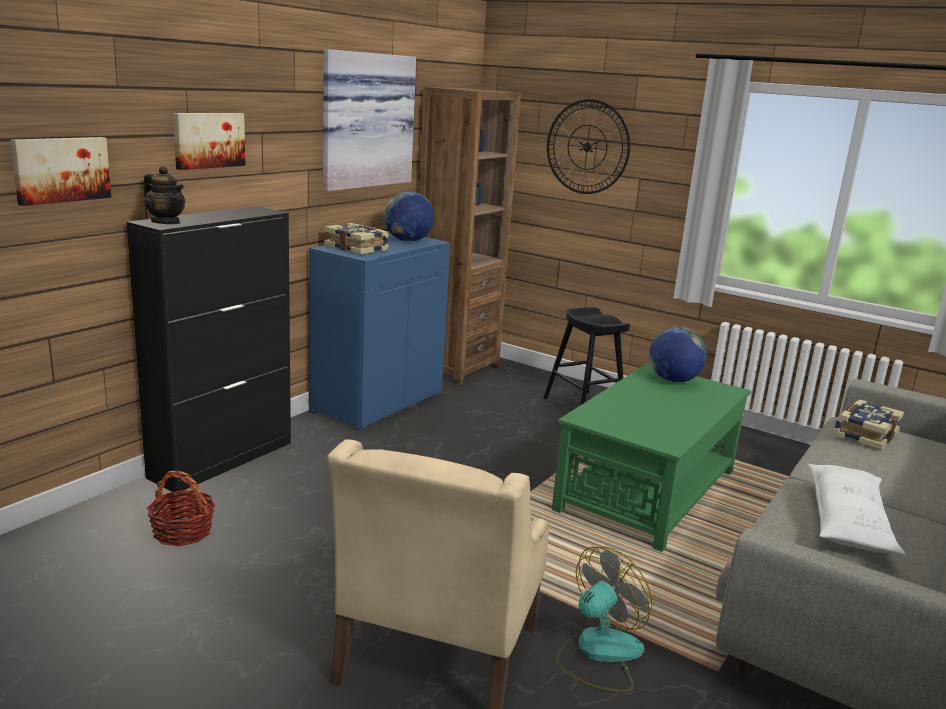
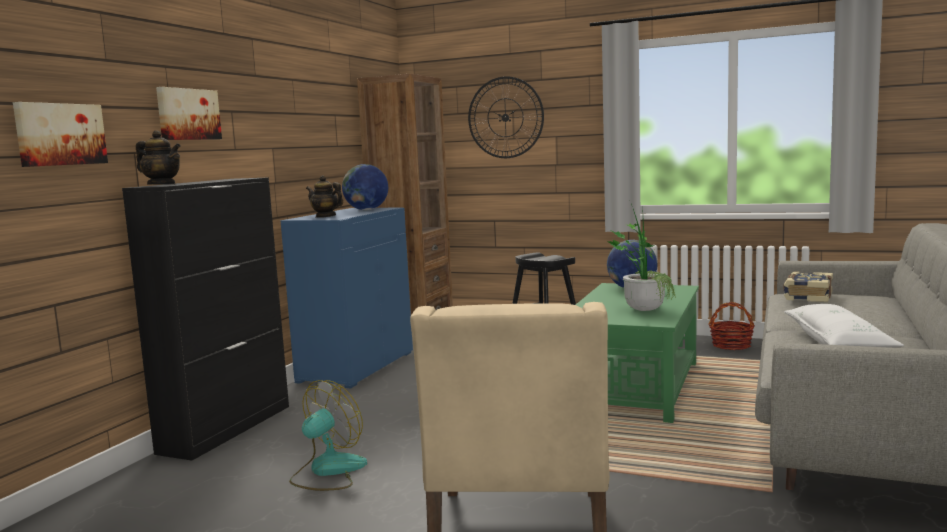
camera: 10 degrees left, 10 degrees down
(183, 532) = (214, 487): basket -> basket (731, 345)
(357, 248) = (325, 216): book -> teapot
(365, 120) = (314, 105): picture -> none
(598, 653) = (663, 500): fan -> fan (328, 471)
(663, 416) = (641, 308): none -> potted plant

